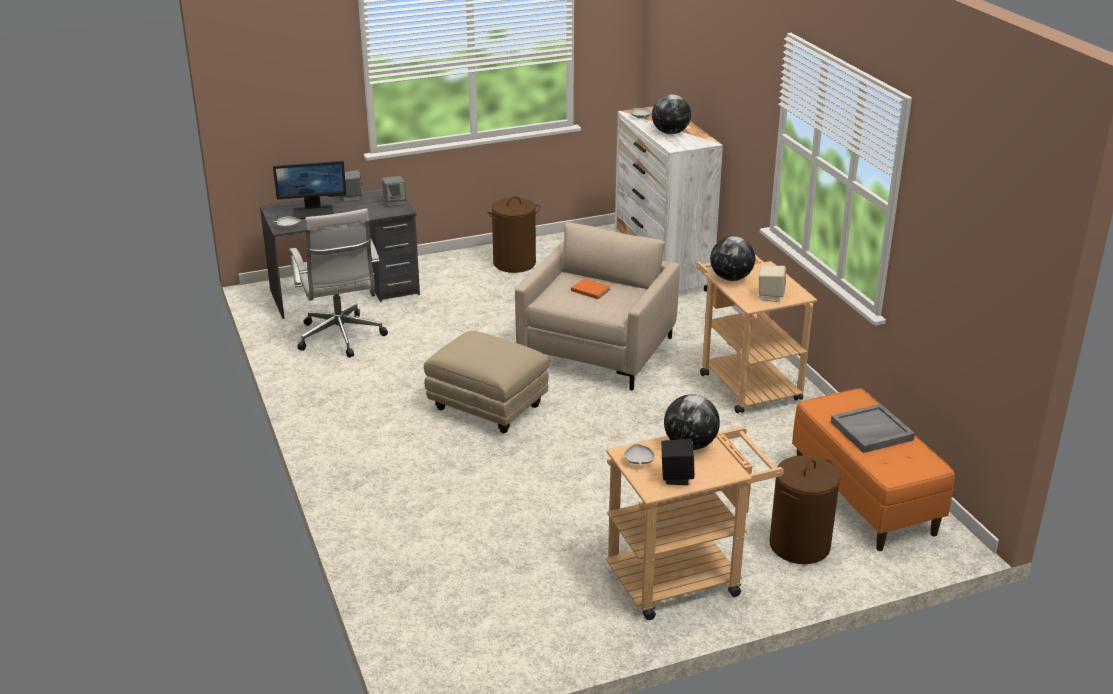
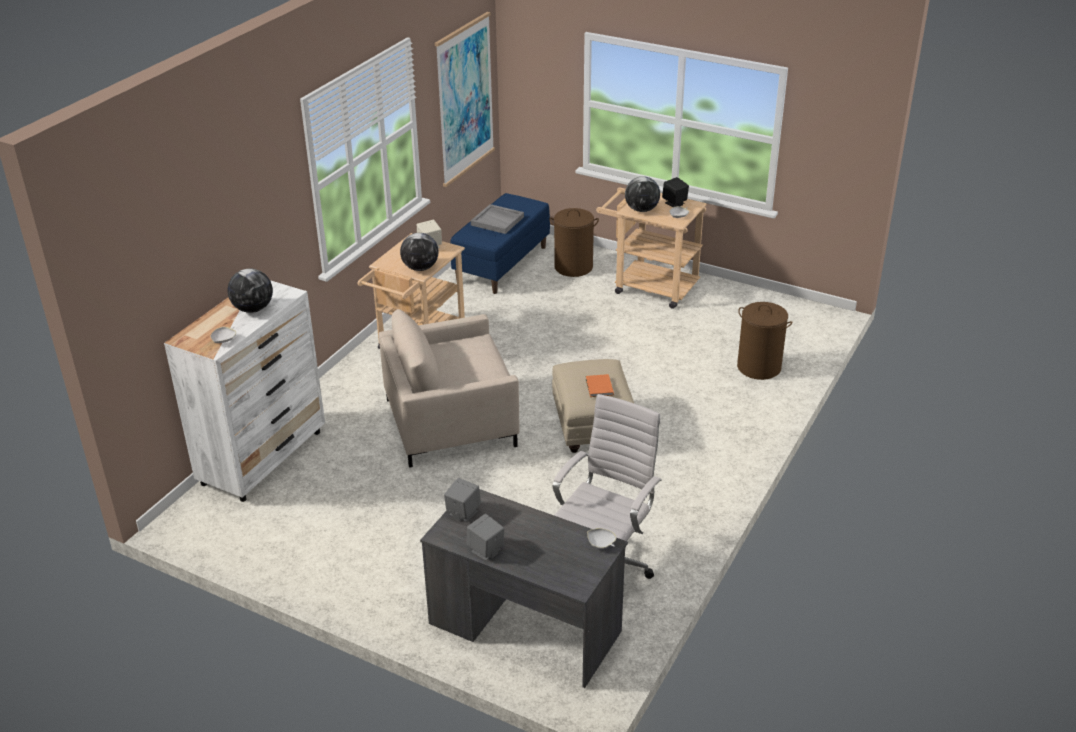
camera: 130 degrees left, 5 degrees up
(313, 212) = (550, 551): monitor -> none
(514, 263) = (336, 554): brown laundry basket -> brown laundry basket (759, 367)
(590, 290) = (458, 365): orange book -> orange book (599, 387)
(865, 498) = (501, 264): orange bench -> blue bench
(970, 280) = (465, 99): none -> picture

